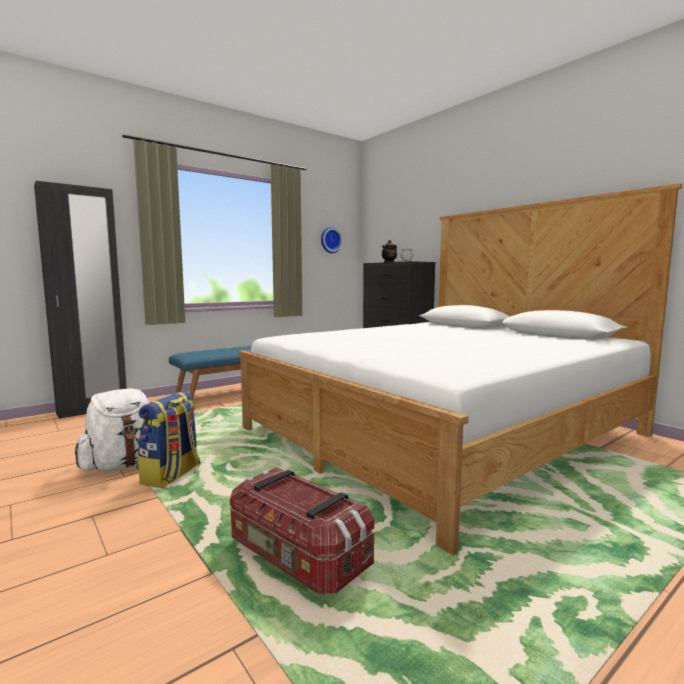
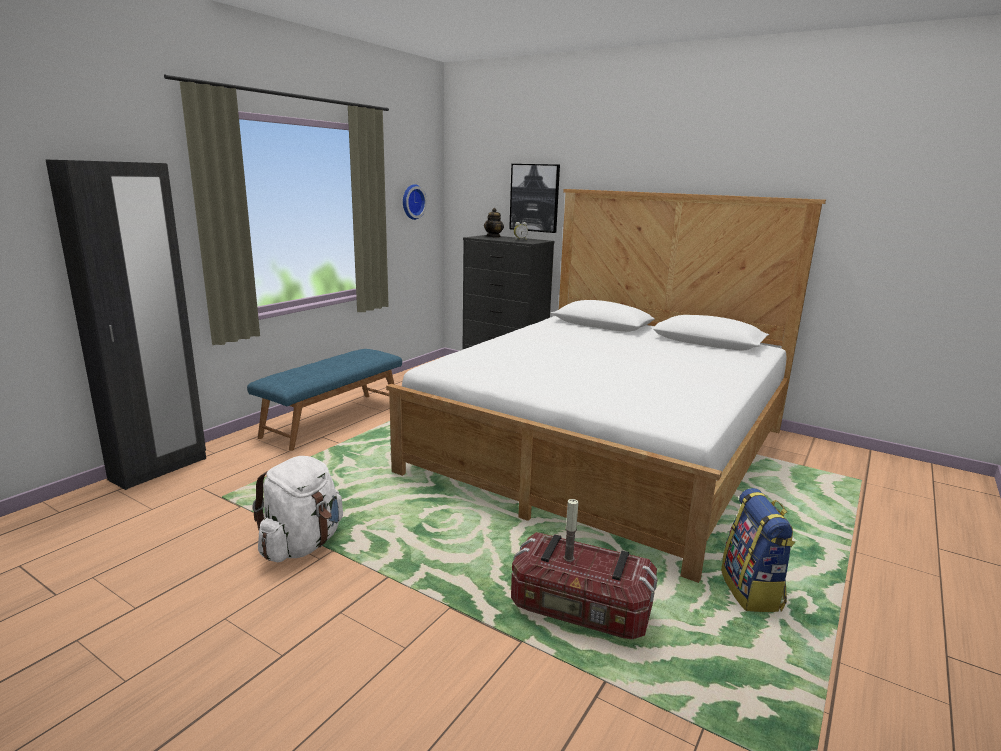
camera: 20 degrees left, 10 degrees up
(172, 476) = (375, 549): backpack -> backpack (752, 591)
(285, 492) = (568, 558): none -> candle
(421, 229) = (534, 198): none -> picture

